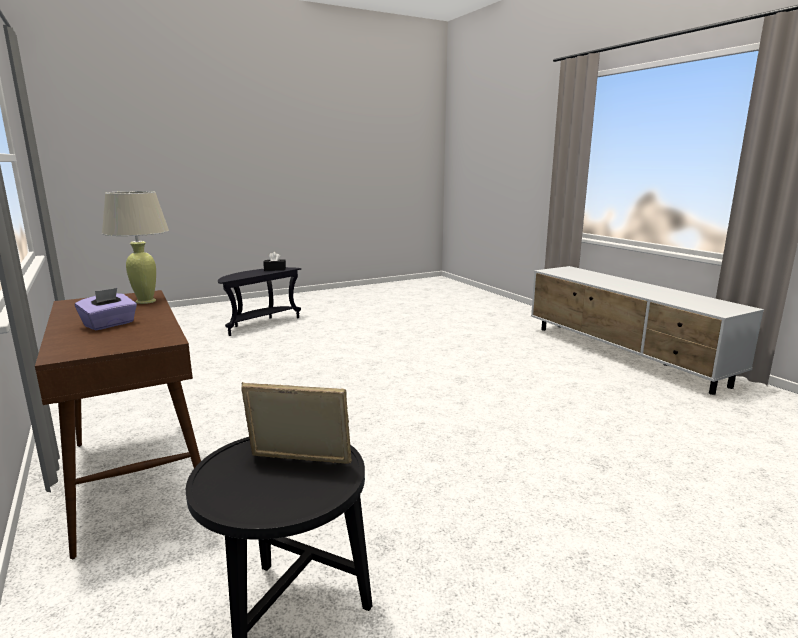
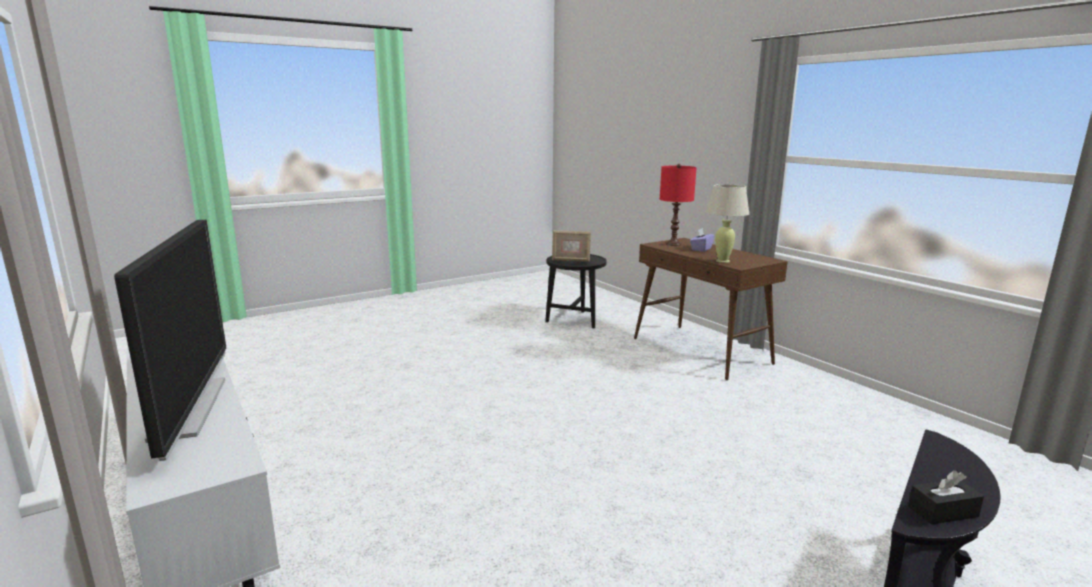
camera: 175 degrees right, 0 degrees up
(125, 339) = (673, 244): none -> red table lamp
(614, 283) = (190, 408): none -> television

